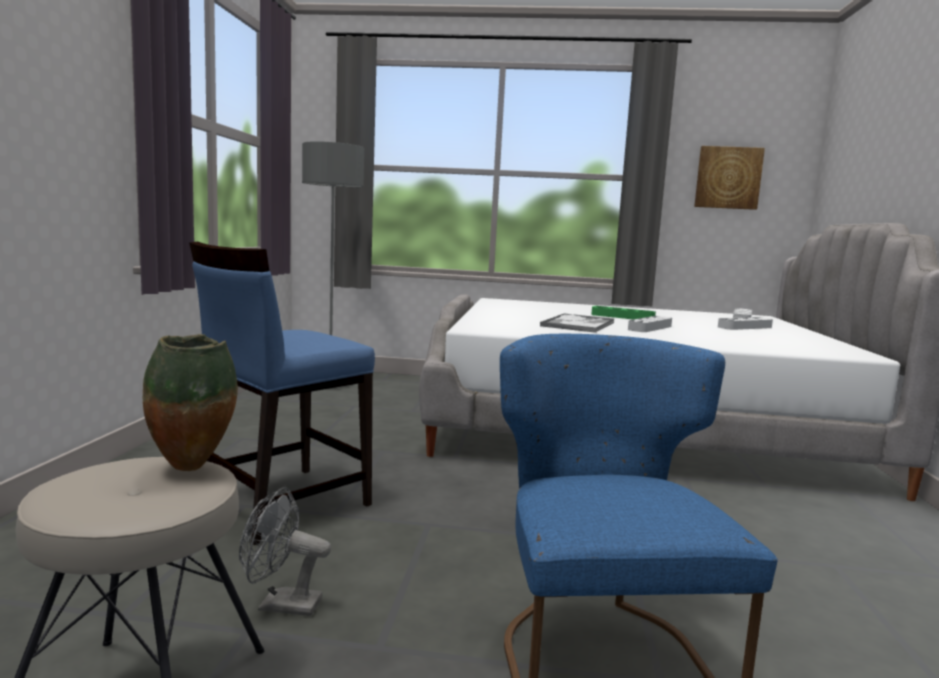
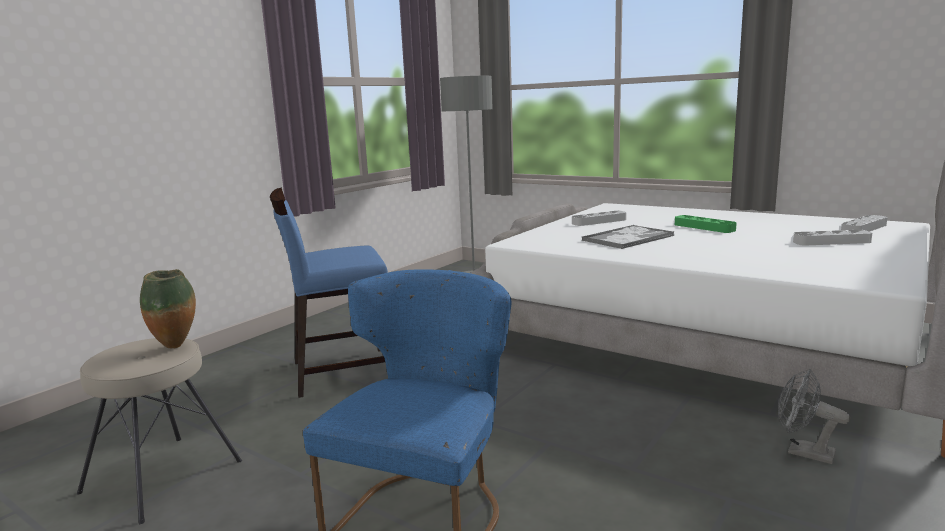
camera: 30 degrees right, 5 degrees up
(280, 604) = (275, 437): grey fan -> grey fan (803, 452)
(650, 328) = (700, 243): grey tray -> grey tray (599, 221)
(728, 178) = (872, 62): picture -> none

